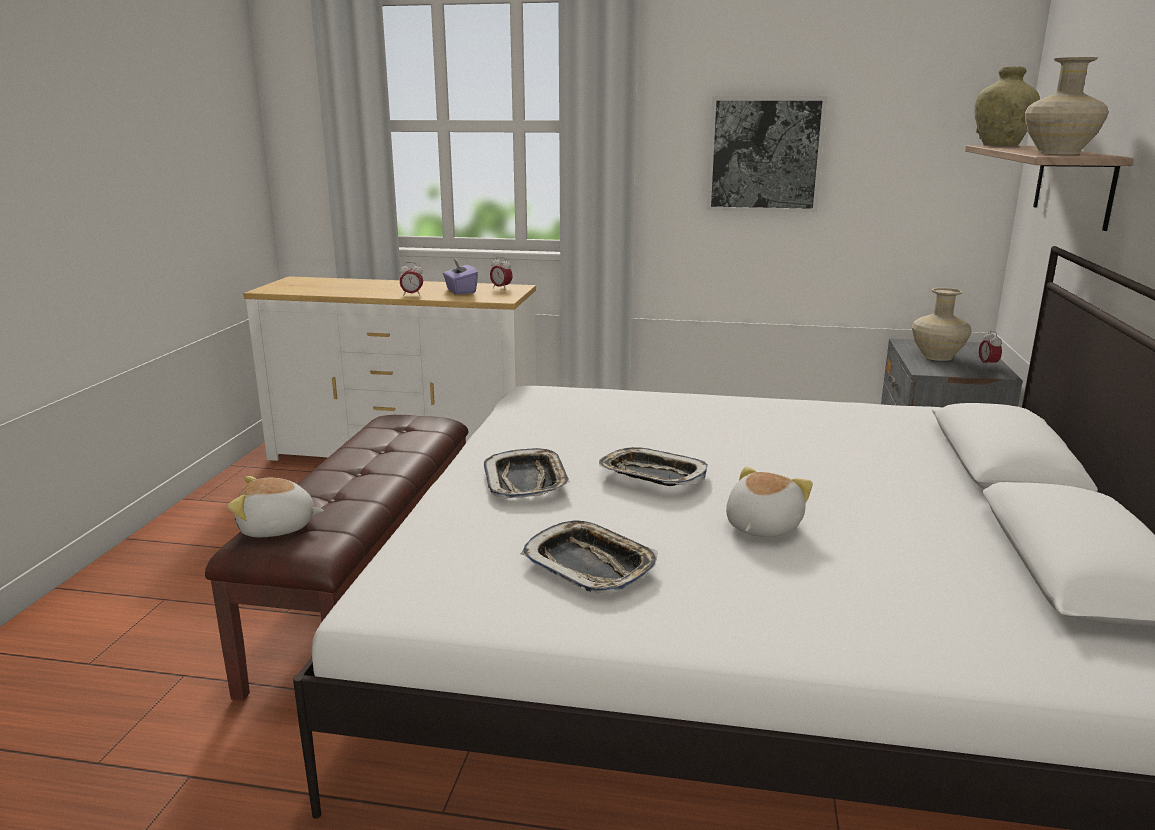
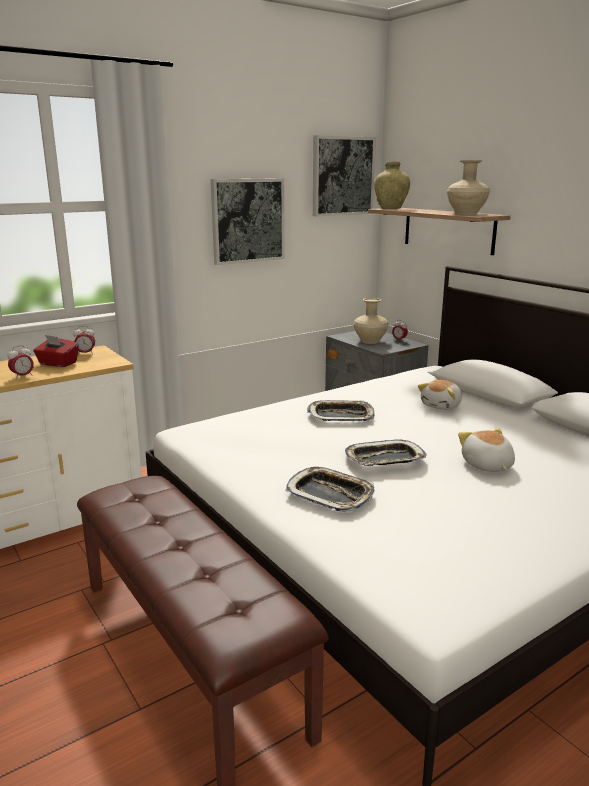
camera: 45 degrees left, 0 degrees up
(277, 528) = (223, 618): plush toy -> plush toy (442, 406)
(460, 291) = (57, 363): purple tissue box -> red tissue box
(590, 565) = (474, 526): tray -> tray (341, 416)
(946, 93) = (342, 176): none -> picture

